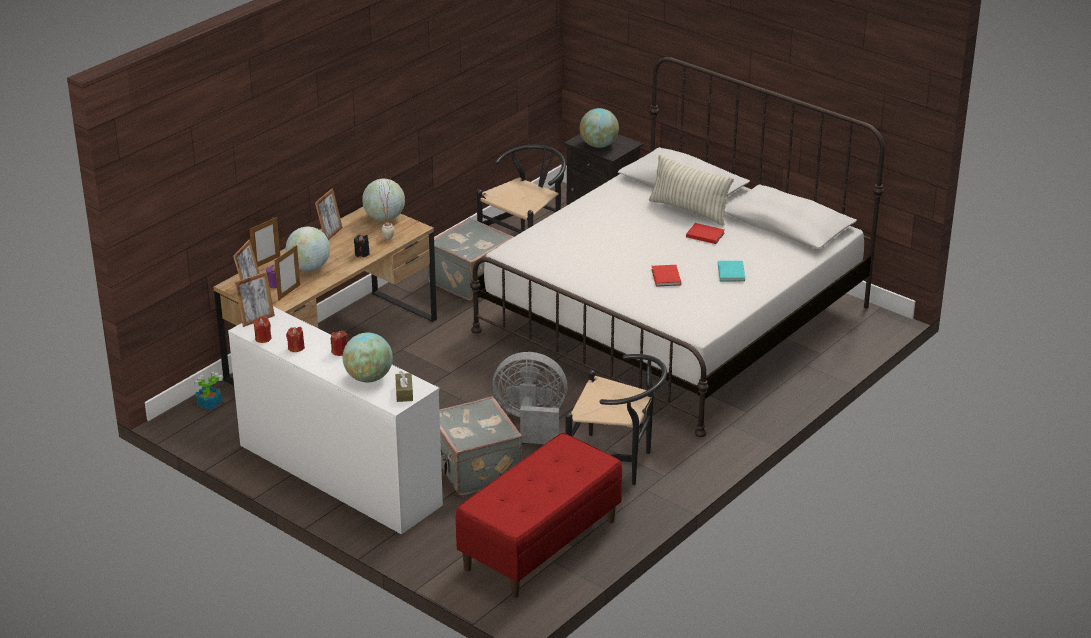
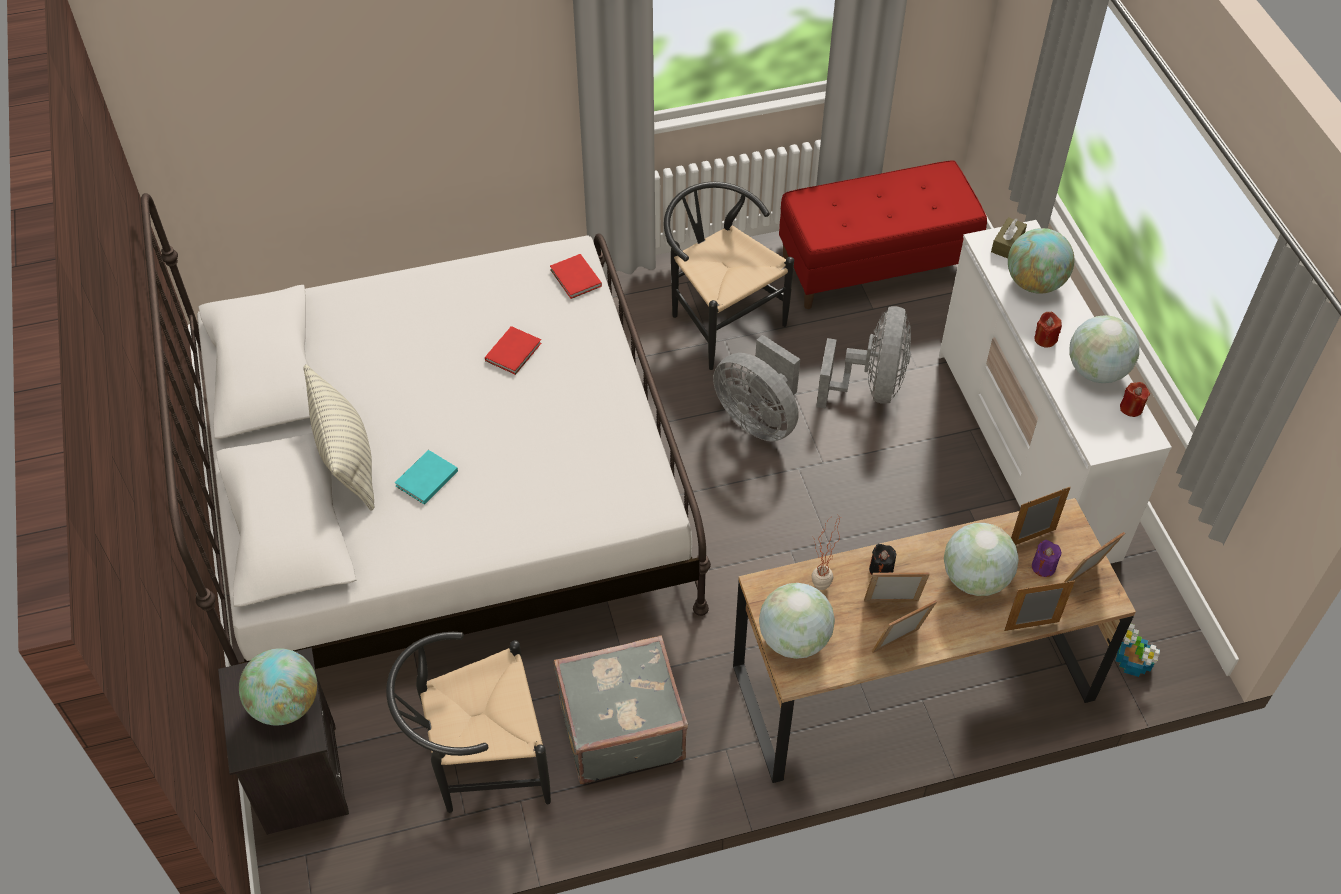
camera: 145 degrees left, 20 degrees up
(256, 319) = (1124, 449): picture frame -> picture frame (891, 607)
(296, 348) = (1096, 371): red candle -> globe
(474, 469) = (870, 387): grey suitcase -> grey fan
(704, 234) = (383, 401): red book -> red book (575, 279)
(731, 272) = (431, 320): turquoise book -> turquoise book (425, 479)

